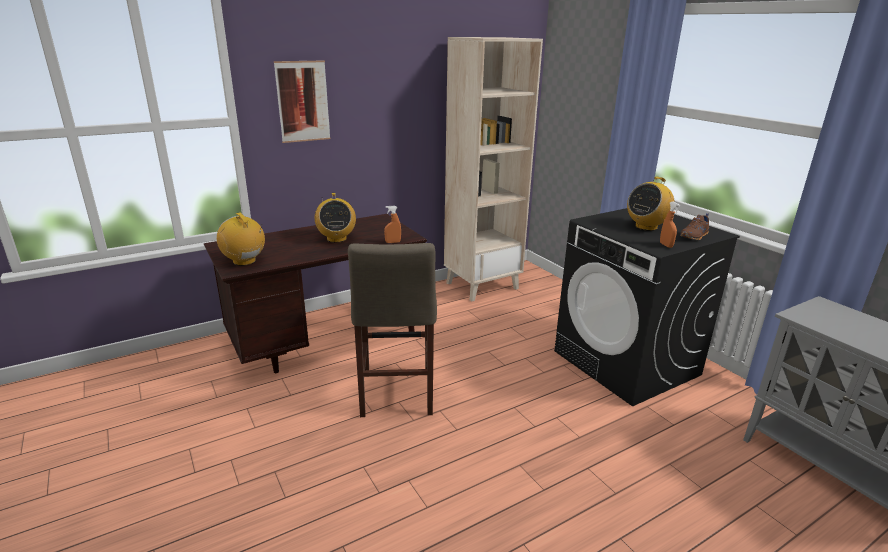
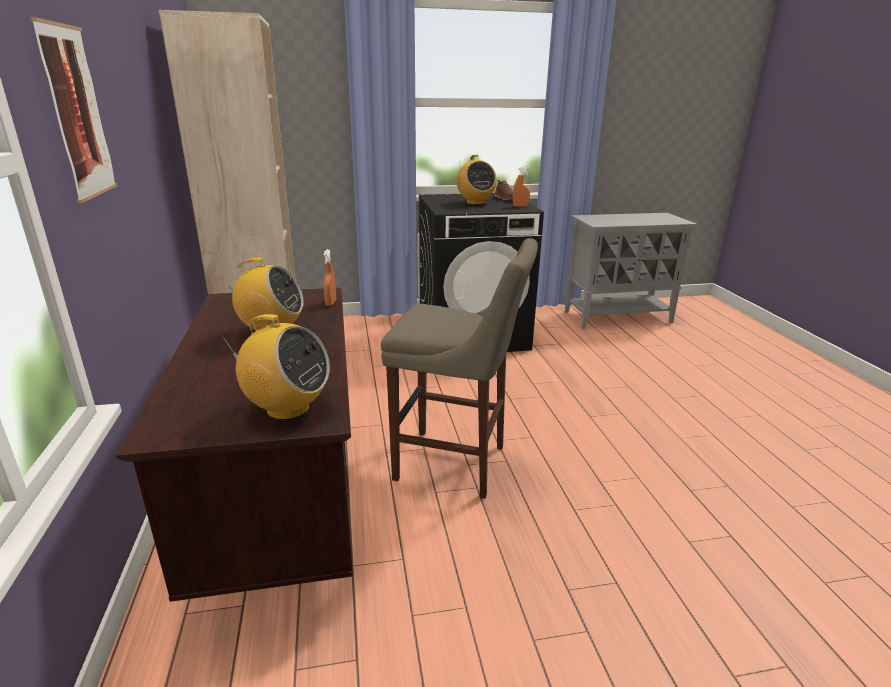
camera: 70 degrees left, 0 degrees up
(244, 261) = (287, 409): radio -> radio turned 135 degrees counterclockwise

